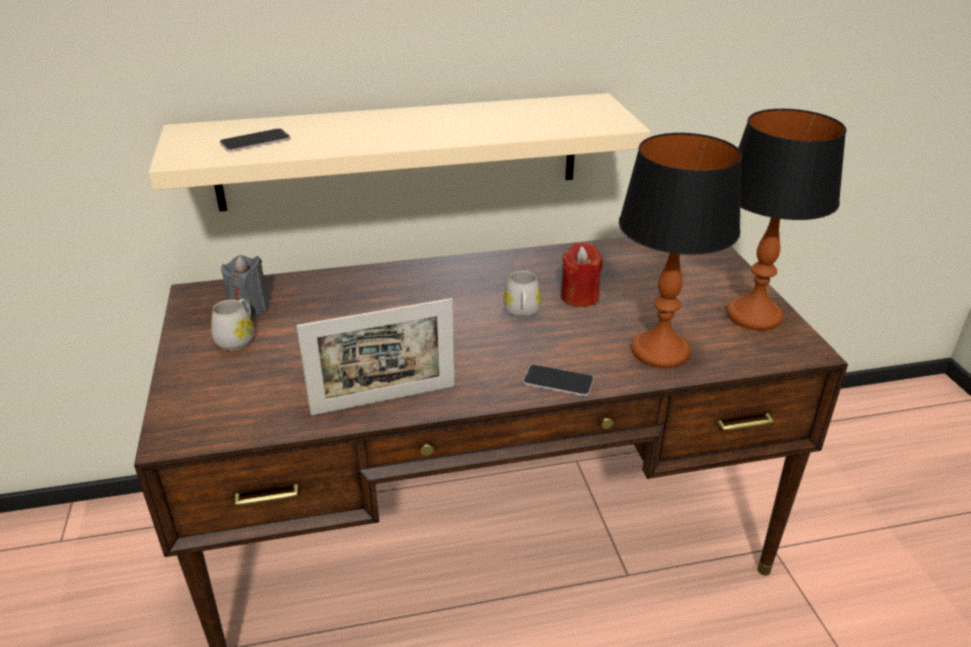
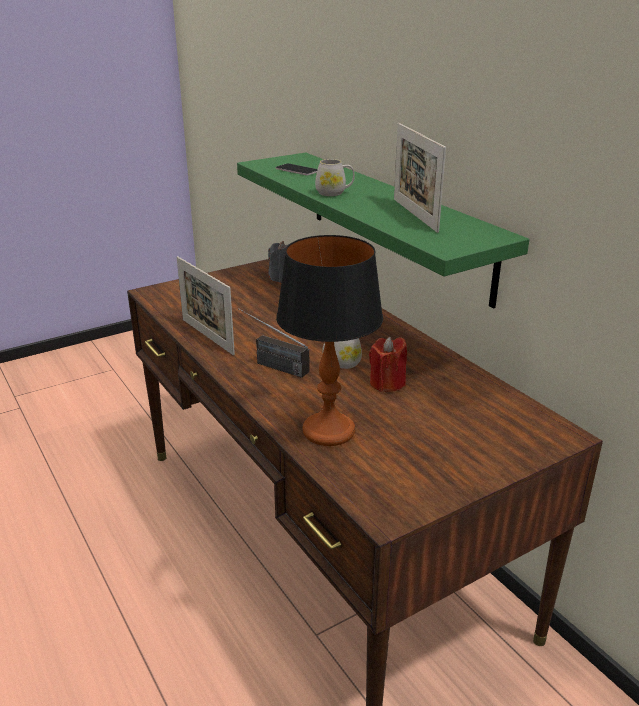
camera: 70 degrees right, 5 degrees down
(238, 339) = (247, 283): white mug -> white mug (334, 193)
(400, 152) = (395, 223): beige shelf -> green shelf
(495, 362) = (269, 364): none -> radio
(507, 117) = (414, 215): none -> picture frame
(558, 381) = (259, 391): phone -> none
(754, 315) = (429, 479): table lamp -> none

